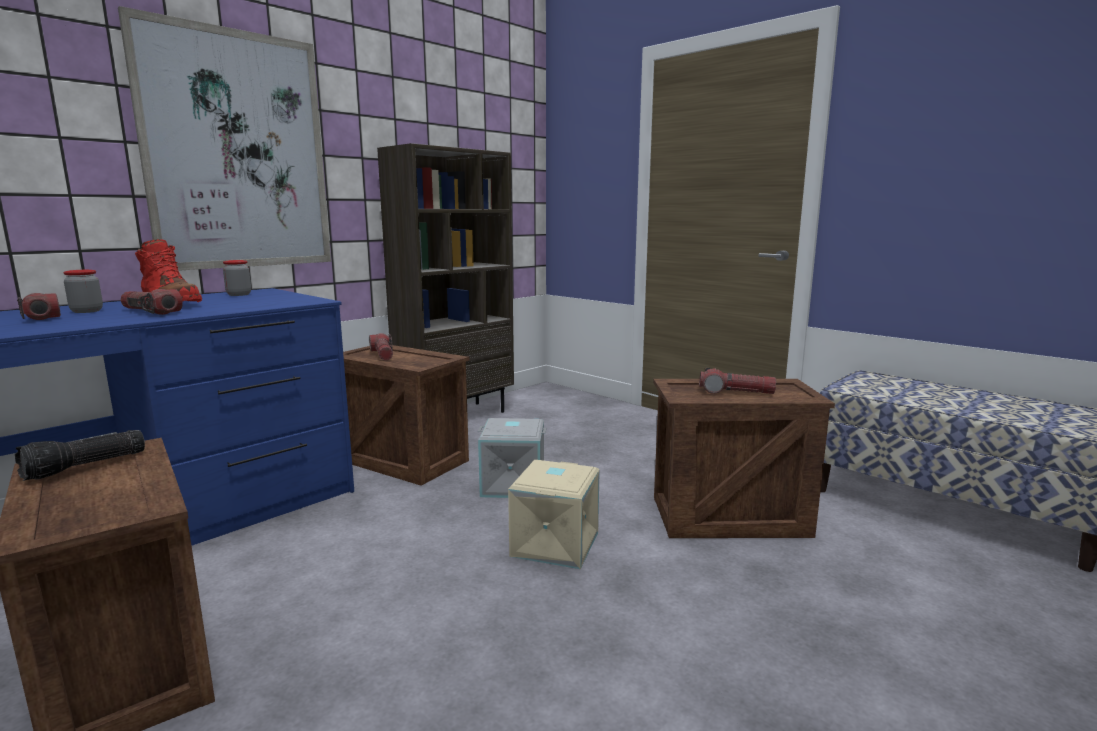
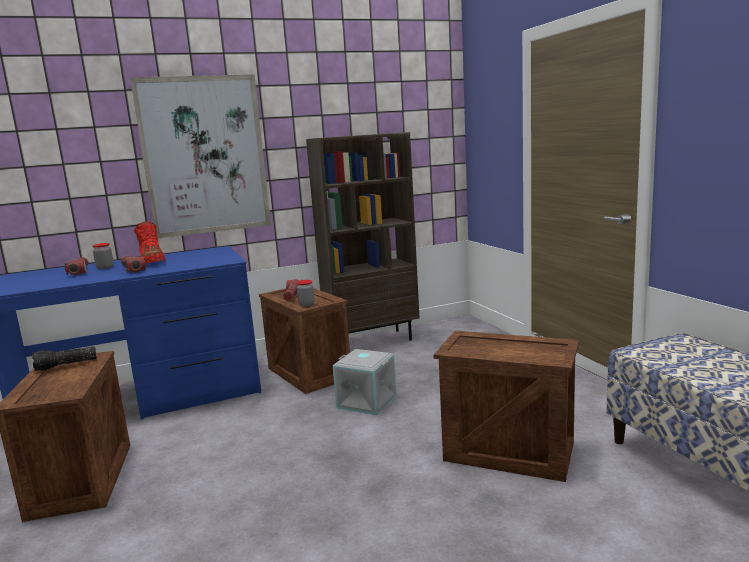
camera: 25 degrees right, 0 degrees up
(239, 294) = (199, 253): jar -> jar (306, 304)
(553, 543) = (356, 450): beige storage box -> none
(736, 392) = (504, 349): flashlight -> none

